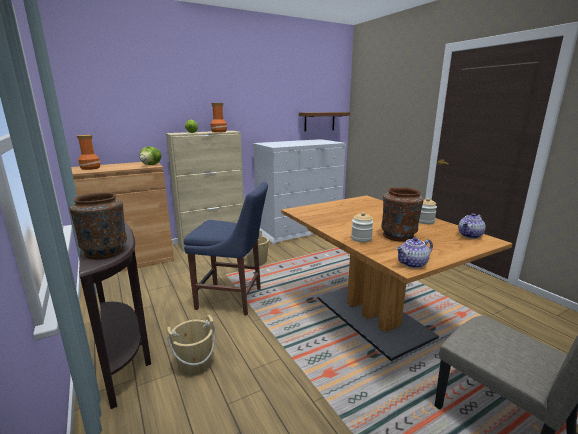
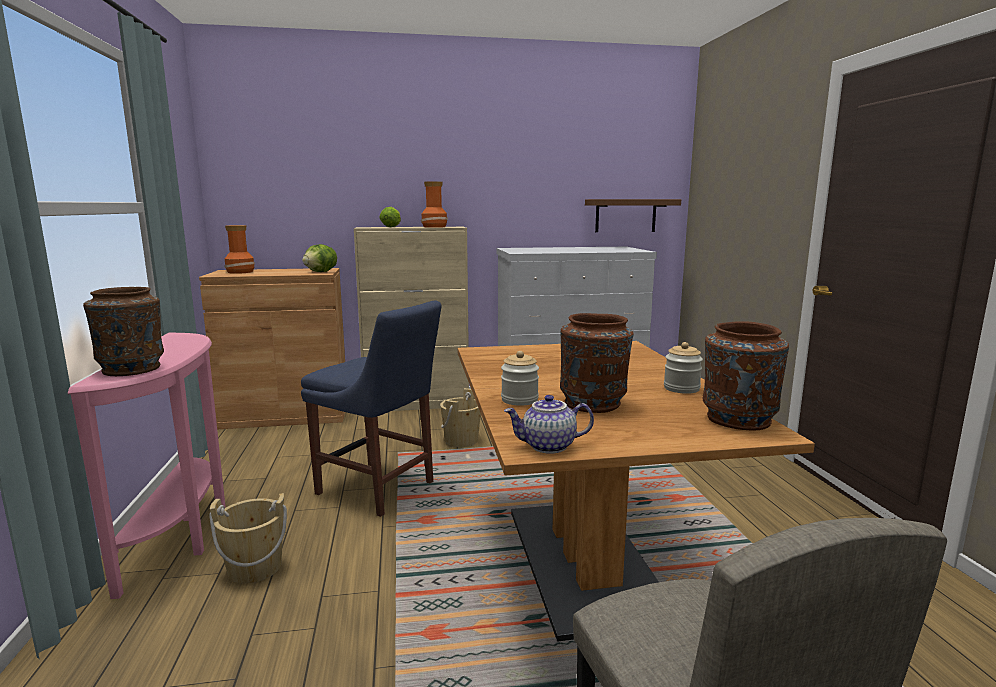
camera: 20 degrees right, 5 degrees down
(126, 353) = (184, 533): brown console table -> pink console table
(470, 236) = (738, 420): teapot -> brown vase

